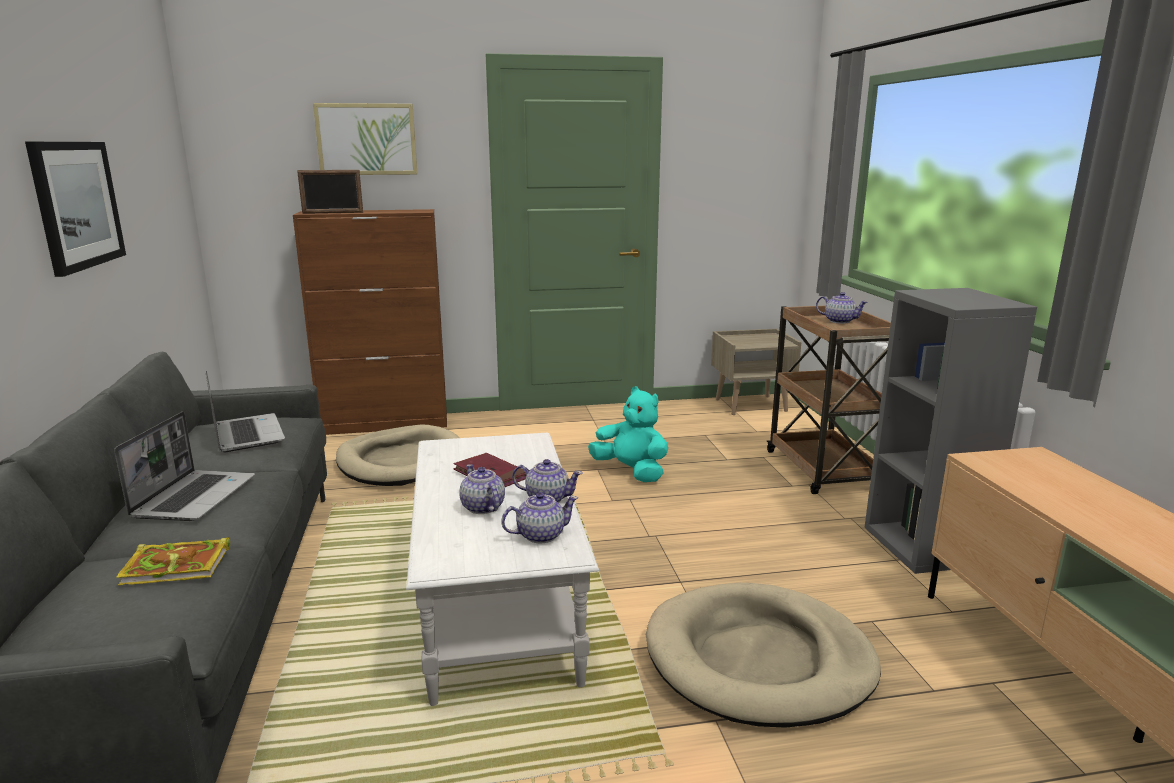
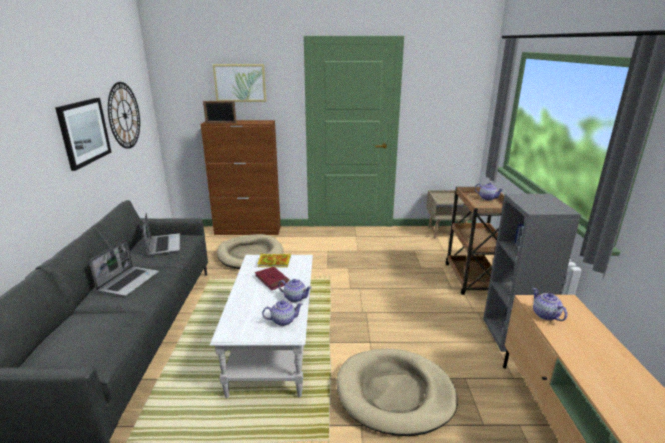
camera: 10 degrees right, 5 degrees up
(145, 190) = (124, 115): none -> wall clock
(179, 566) = (109, 322): book -> book (275, 262)
(482, 507) = (261, 300): teapot -> teapot (545, 315)
(631, 472) = (365, 271): turquoise plush toy -> none

